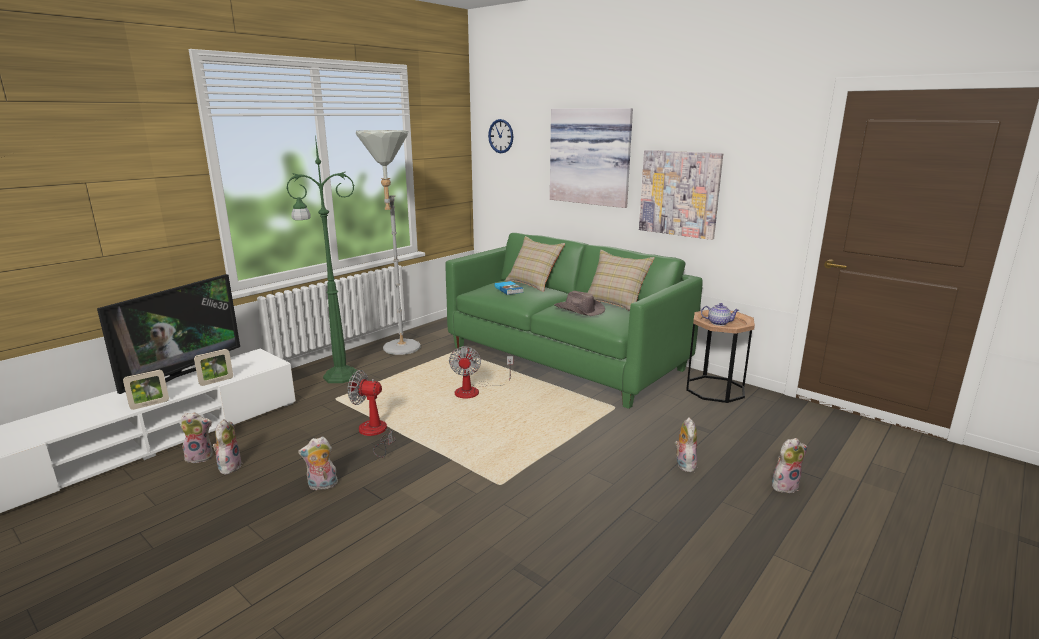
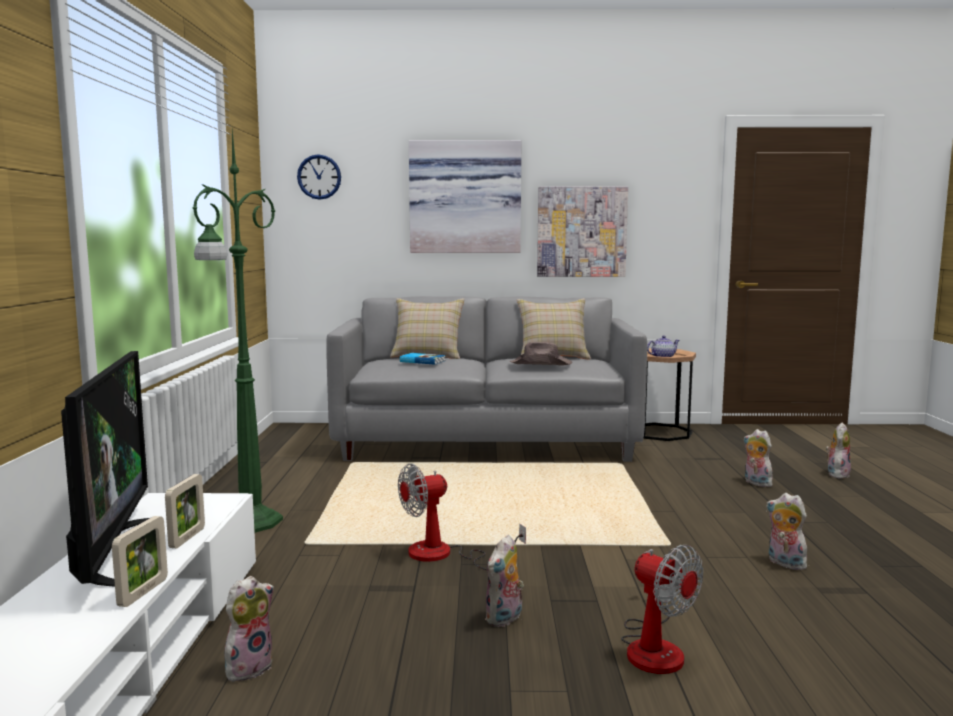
camera: 40 degrees left, 10 degrees down
(229, 466) = (326, 656): plush toy -> plush toy (784, 563)
(399, 351) = (274, 480): grey floor lamp -> none
(474, 391) = (461, 488): fan -> fan (654, 646)
(565, 358) = (487, 442): green sofa -> grey sofa

